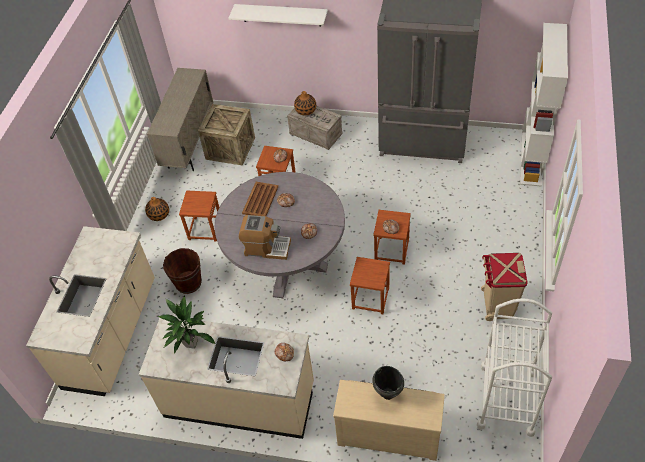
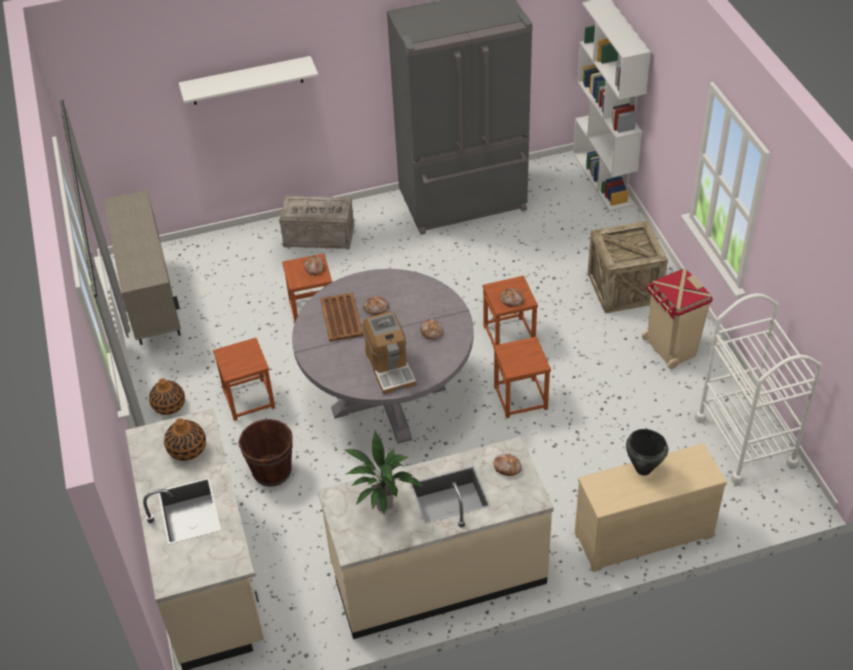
camera: 30 degrees left, 5 degrees down
(230, 148) = (213, 290): crate -> crate (624, 288)
(266, 248) = (390, 368): coffee machine -> coffee machine turned 90 degrees clockwise
(305, 110) = (300, 206): vase -> vase (187, 449)

